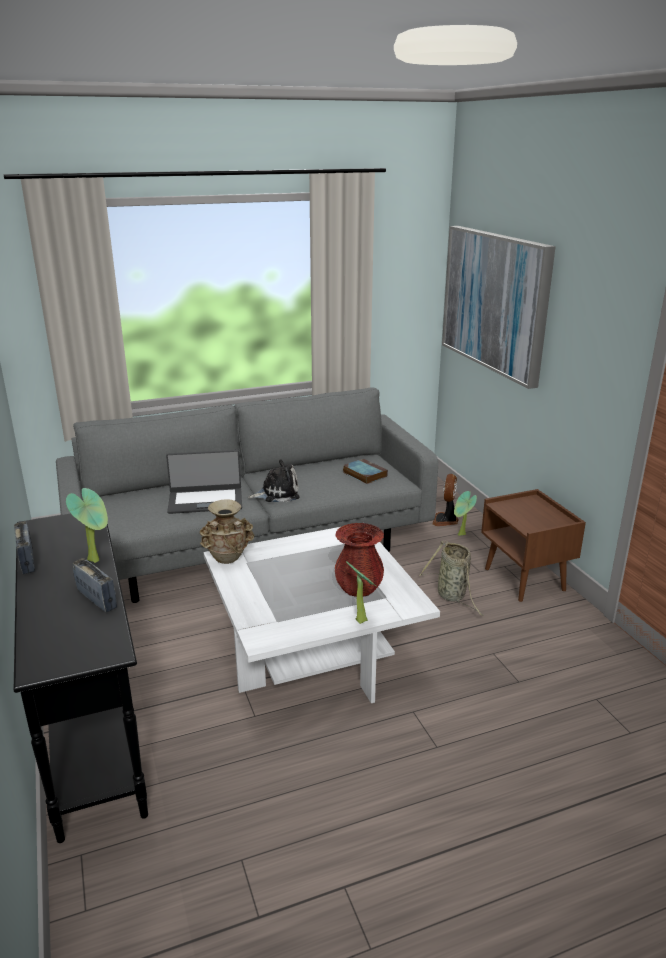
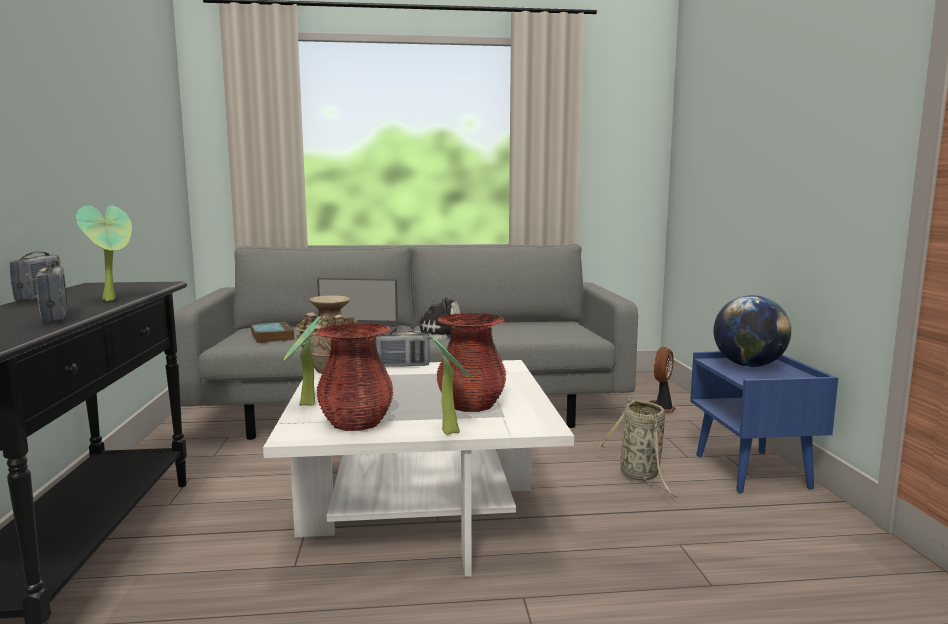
camera: 15 degrees right, 15 degrees down
(277, 543) = (402, 366): none -> radio
(292, 621) = (356, 423): none -> red vase
(364, 474) = (548, 328): book -> book (271, 336)
(461, 535) = (674, 422): potted plant -> potted plant (305, 405)
(495, 301) = (720, 136): picture -> none
(524, 509) = (748, 365): none -> globe
(525, 580) = (753, 471): brown nightstand -> blue nightstand

